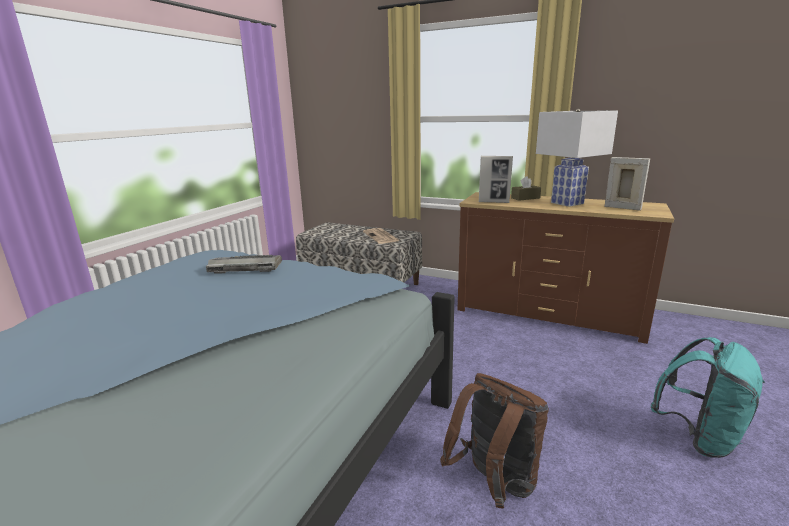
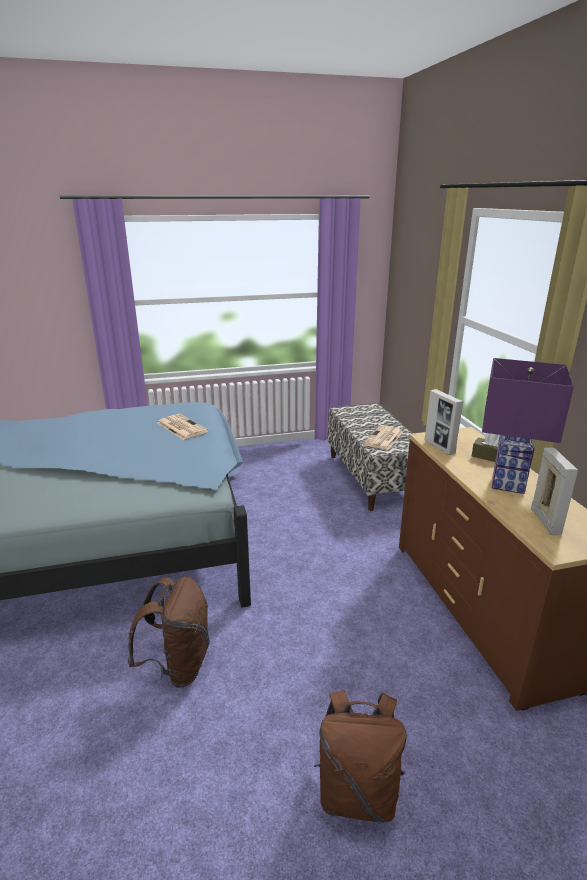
camera: 50 degrees right, 5 degrees up
(245, 268) = (181, 427): keyboard -> newspaper
(567, 203) = (507, 484): white table lamp -> purple table lamp
(698, 436) = (357, 792): turquoise backpack -> brown backpack

